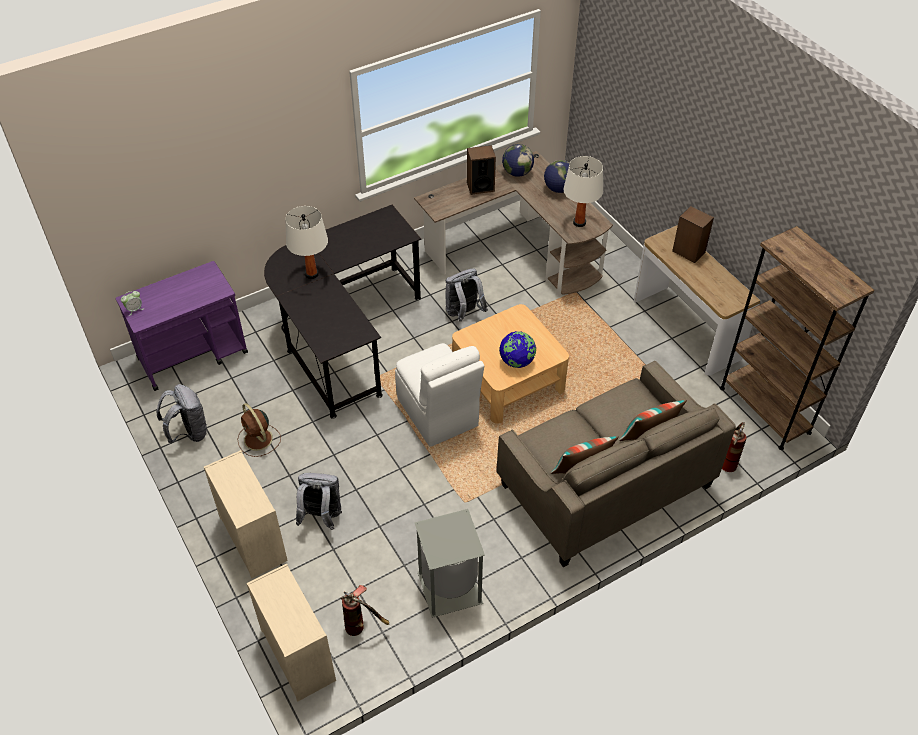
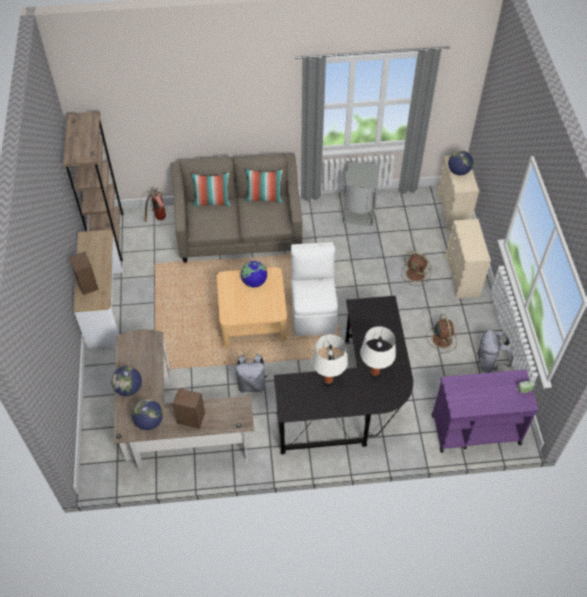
camera: 155 degrees left, 5 degrees up
(291, 609) = (458, 171): none -> globe
(321, 516) = (416, 274): grey backpack -> brown fan
(362, 626) = (414, 212): fire extinguisher -> none
(579, 222) = (139, 347): white table lamp -> white table lamp (328, 380)

